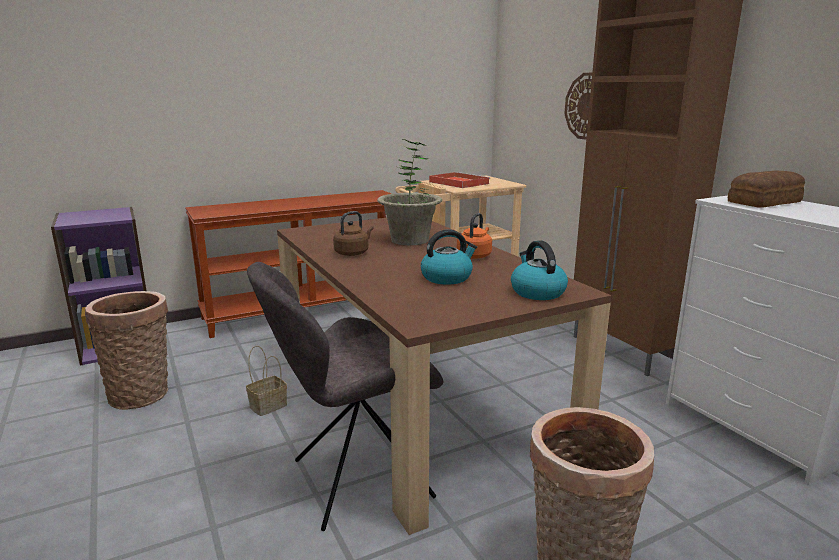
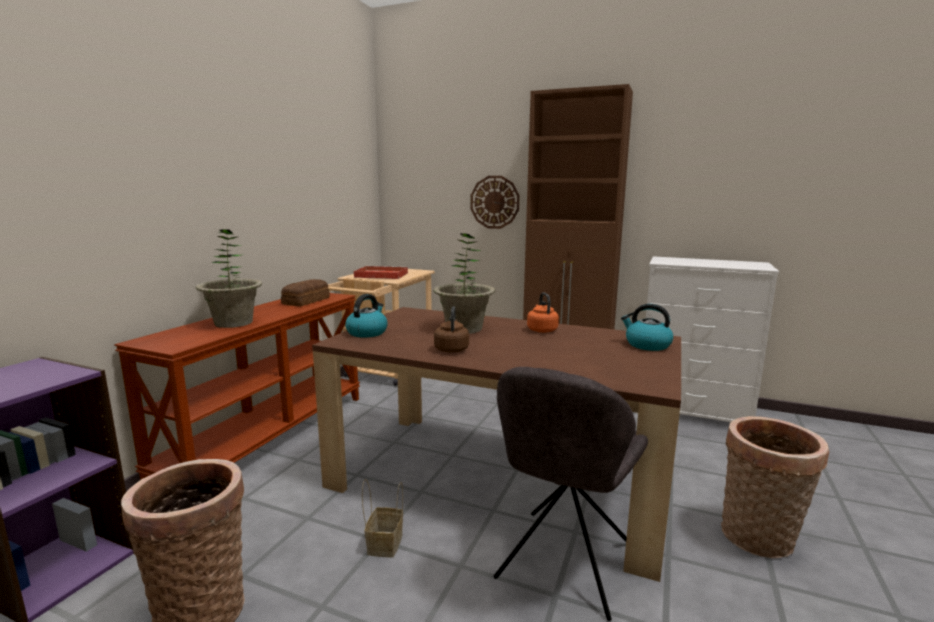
camera: 40 degrees left, 5 degrees down
(270, 205) = (234, 323): none -> potted plant
(447, 277) = (573, 350): kettle -> kettle (367, 332)
(766, 202) = (683, 261): bread -> bread (307, 301)

